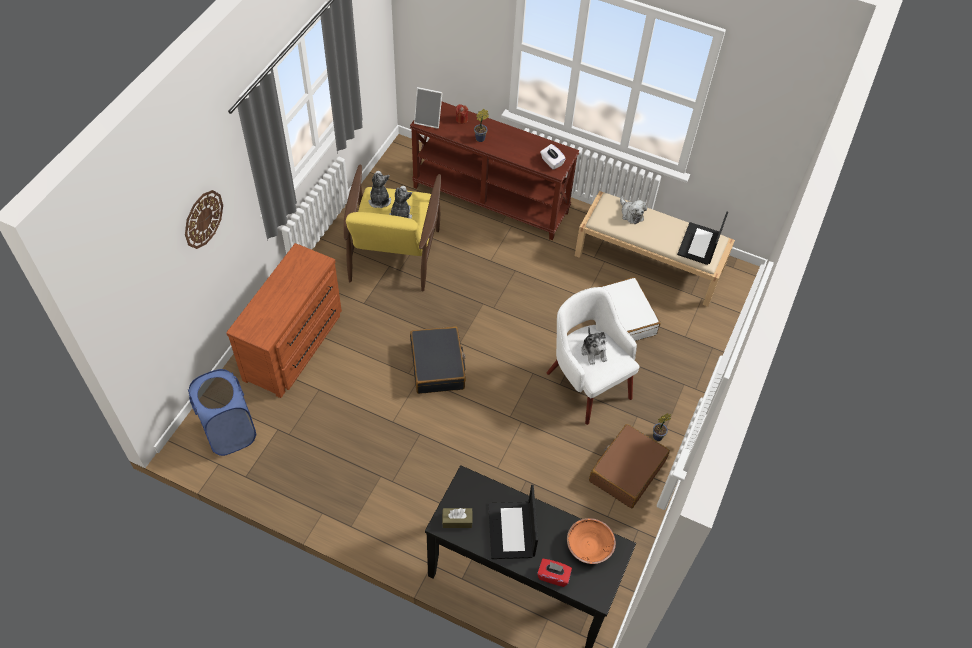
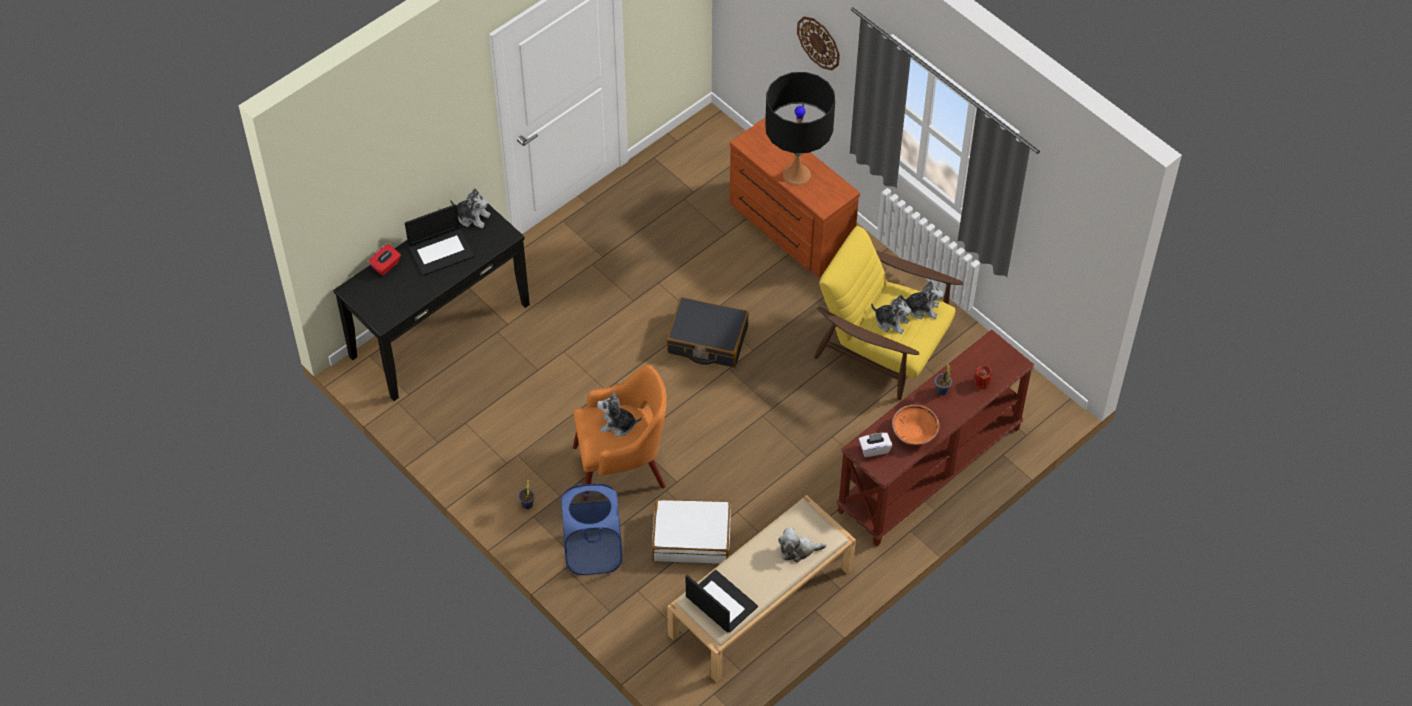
camera: 115 degrees right, 0 degrees up
(229, 432) = (708, 155): blue laundry basket -> blue laundry basket (593, 552)
(290, 290) = (796, 174): none -> black table lamp
(429, 120) = (993, 350): picture frame -> none
(457, 520) = (472, 217): brown tissue box -> plush toy
(512, 531) = (441, 251): laptop -> laptop turned 135 degrees clockwise
(587, 383) = (622, 466): white armchair -> orange armchair
(589, 546) = (396, 300): orange bowl -> orange bowl (914, 432)
(626, 470) = (503, 459): brown suitcase -> none

